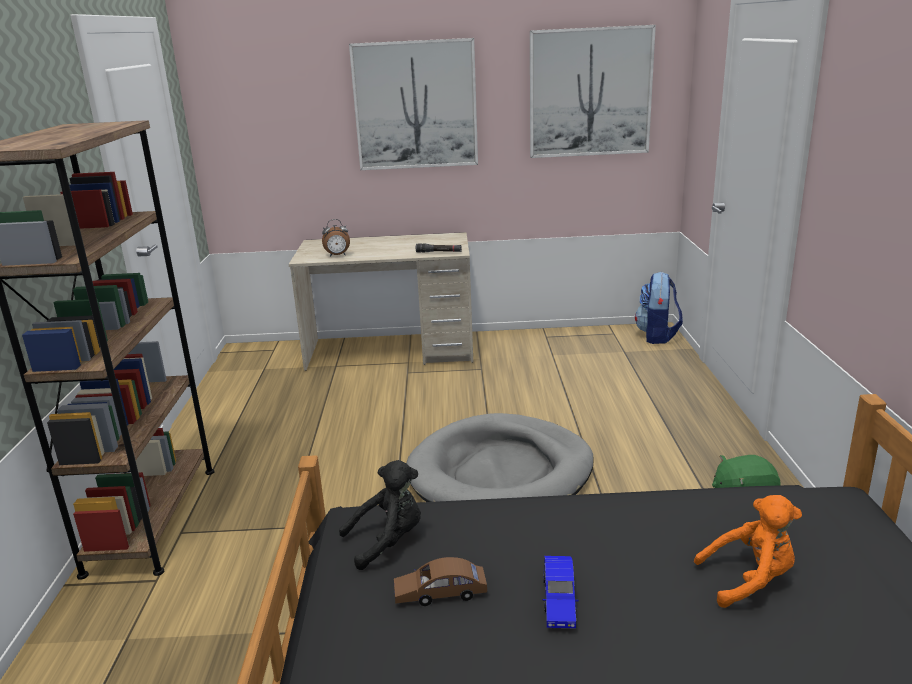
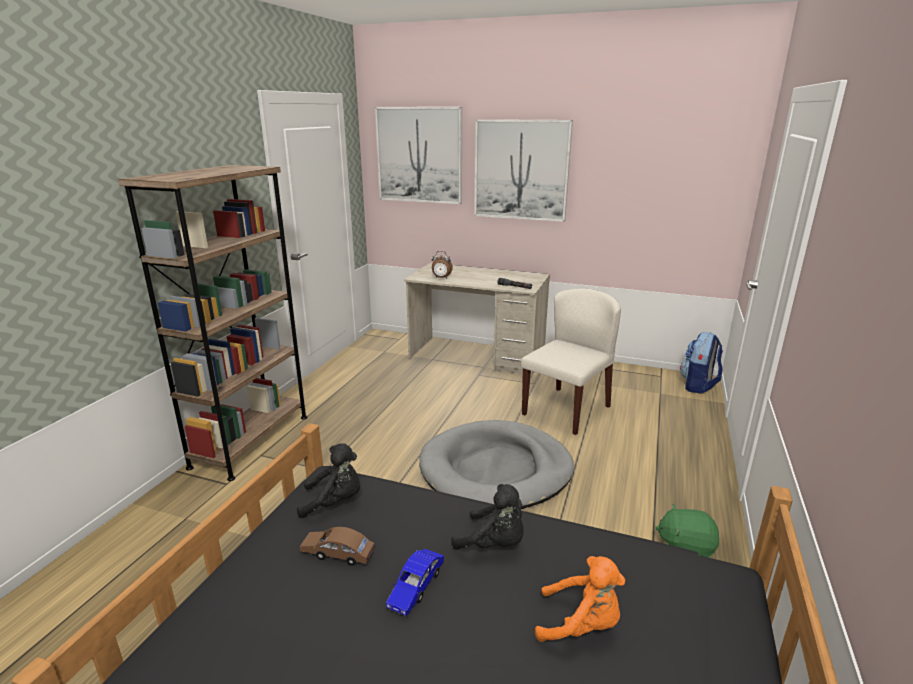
camera: 20 degrees right, 0 degrees up
(536, 390) = (566, 409): none -> beige chair
(590, 92) = (667, 171): picture -> picture (419, 155)
(606, 532) = (494, 544): none -> black plush toy

